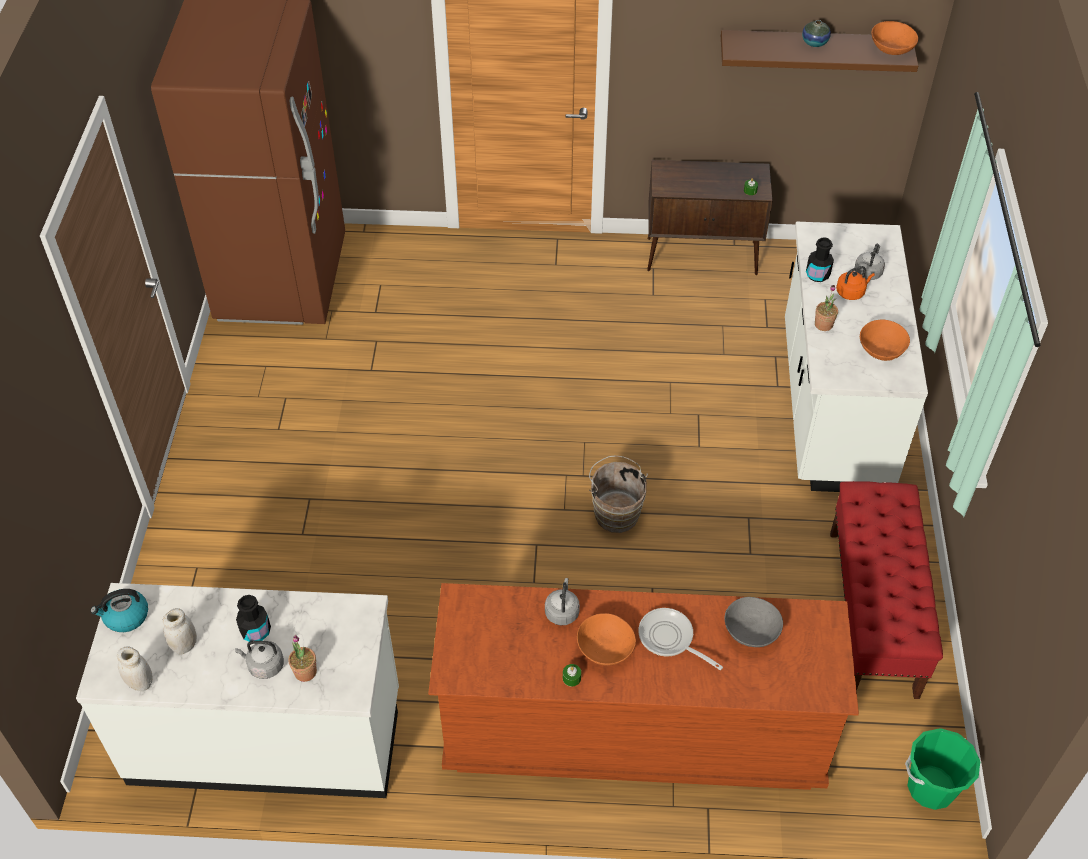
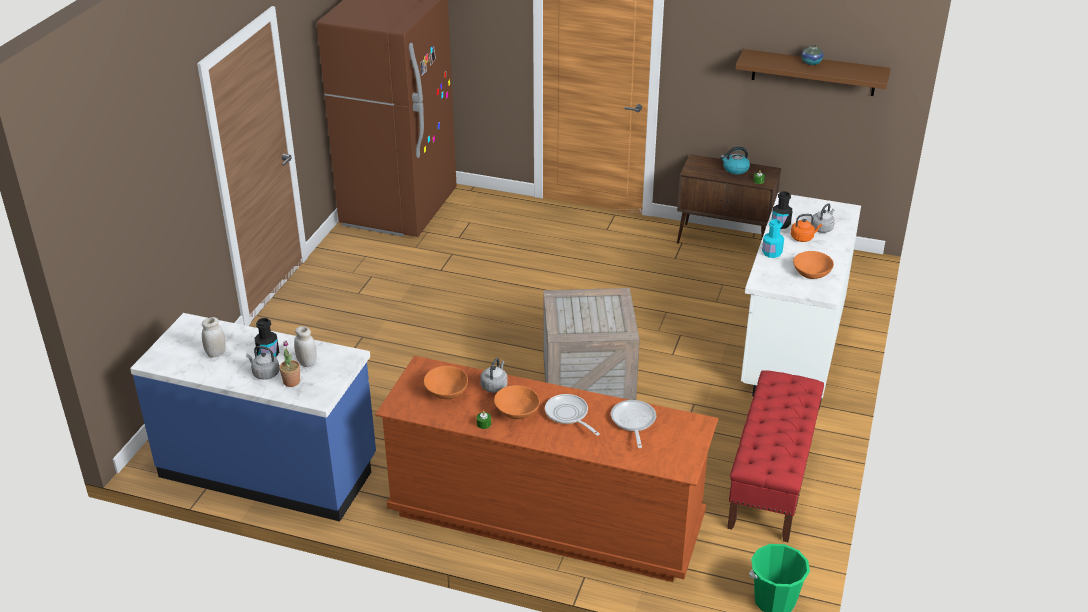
camera: 15 degrees right, 15 degrees down
(125, 617) = (184, 331): kettle -> kettle (735, 169)
(140, 683) = (176, 368): white jar -> white jar (307, 363)
(266, 737) = (269, 468): white counter -> blue counter
(615, 512) = (589, 382): brown bucket -> crate
(750, 632) = (633, 422): grey bowl -> frying pan
(823, 325) = (771, 253): potted plant -> turquoise bottle
(890, 49) = (869, 72): orange bowl -> orange bowl (446, 392)

